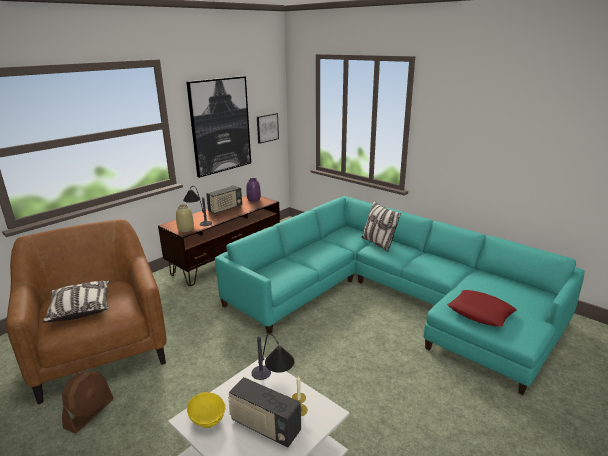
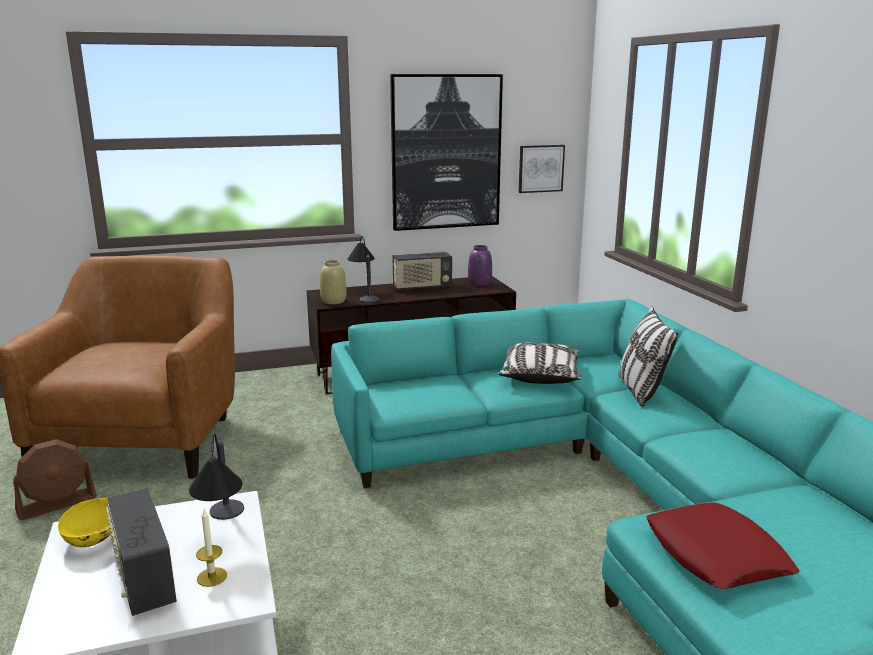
camera: 30 degrees right, 5 degrees down
(81, 309) = (106, 361): pillow -> pillow (539, 375)

